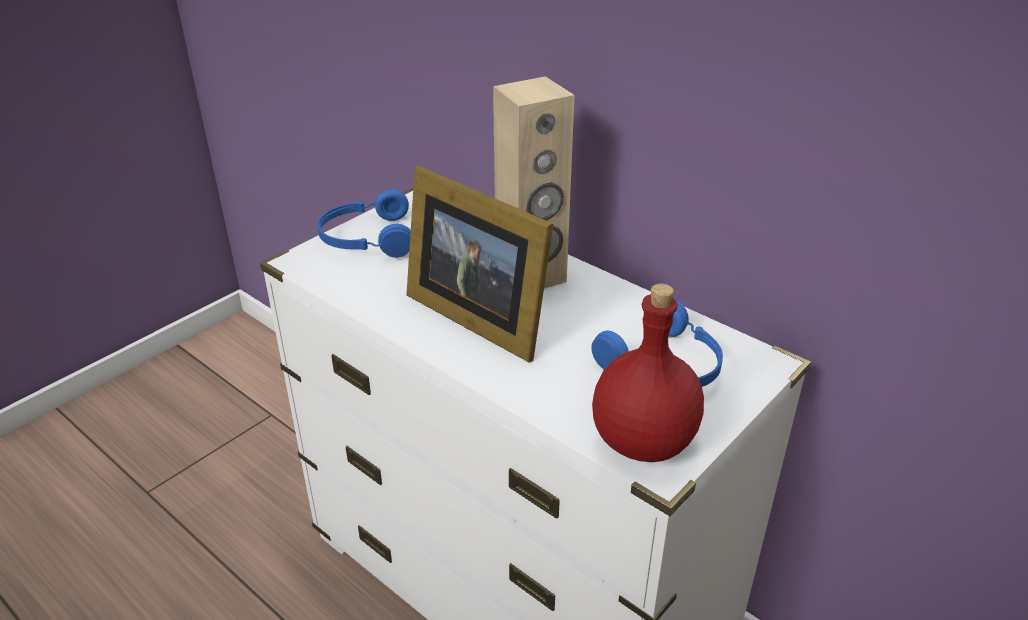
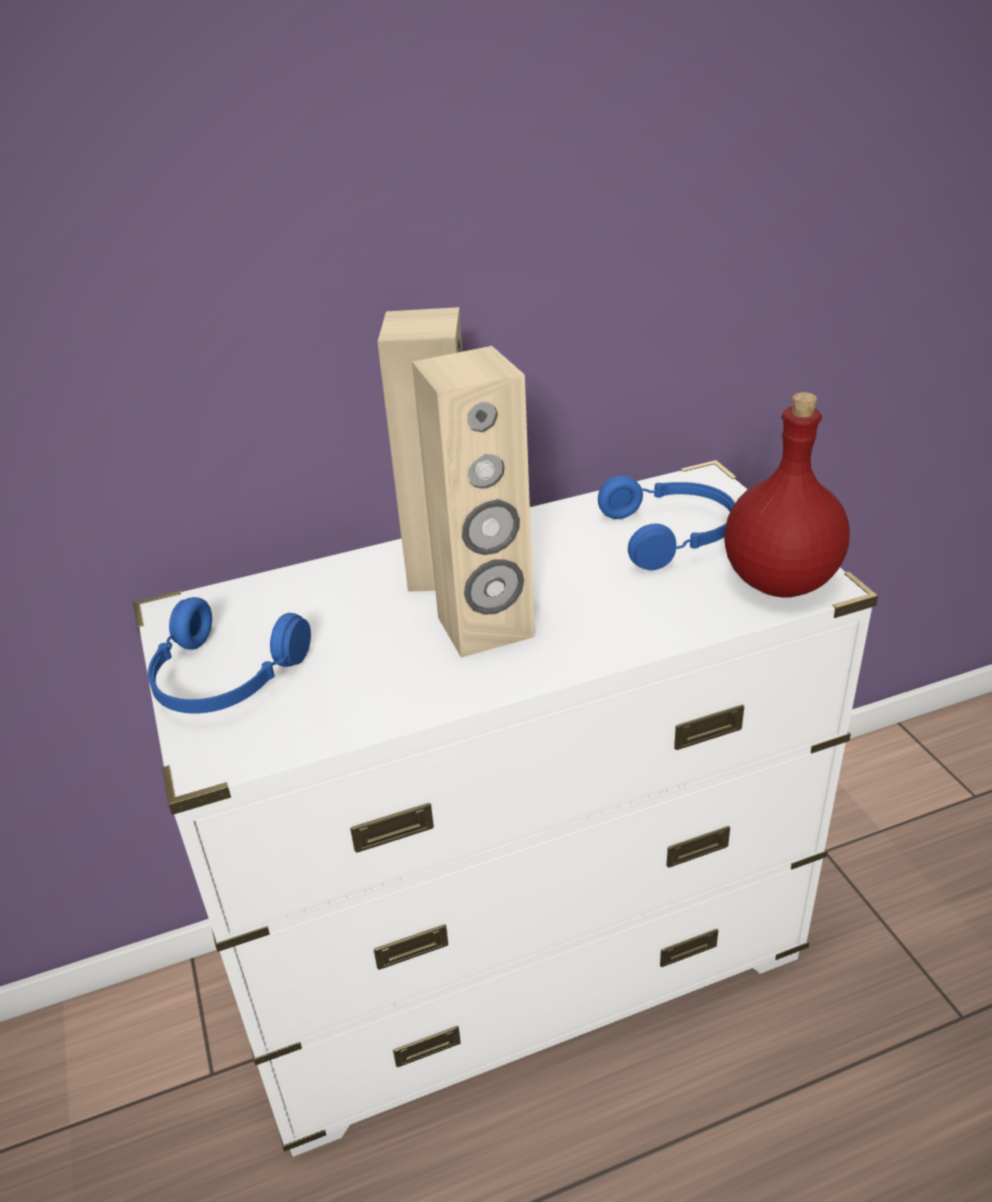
camera: 60 degrees left, 0 degrees up
(477, 314) = (486, 628): picture frame -> beige speaker

